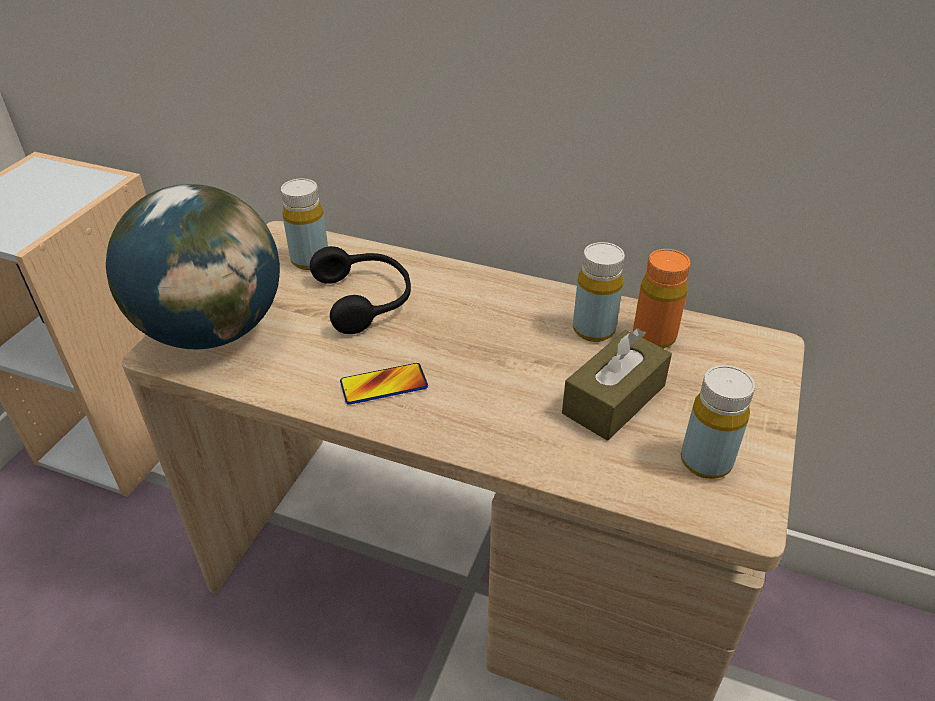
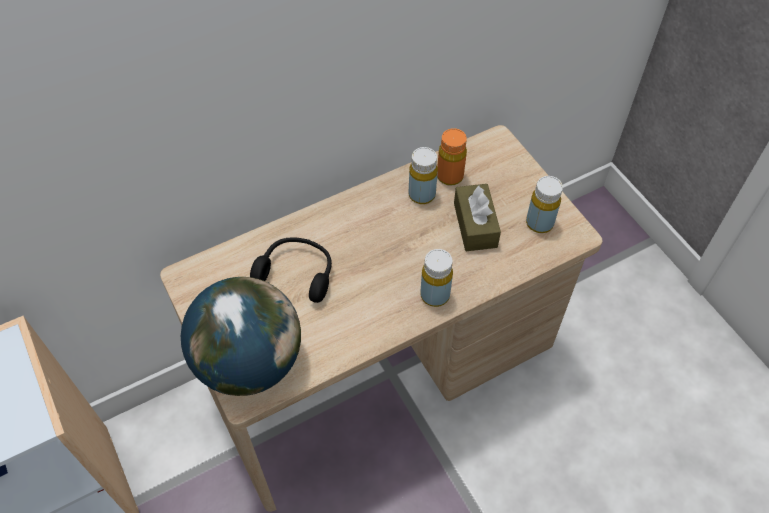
camera: 50 degrees left, 15 degrees up
(310, 260) = (229, 276): yellow bottle -> yellow bottle (435, 295)
(384, 385) = (377, 308): phone -> none

